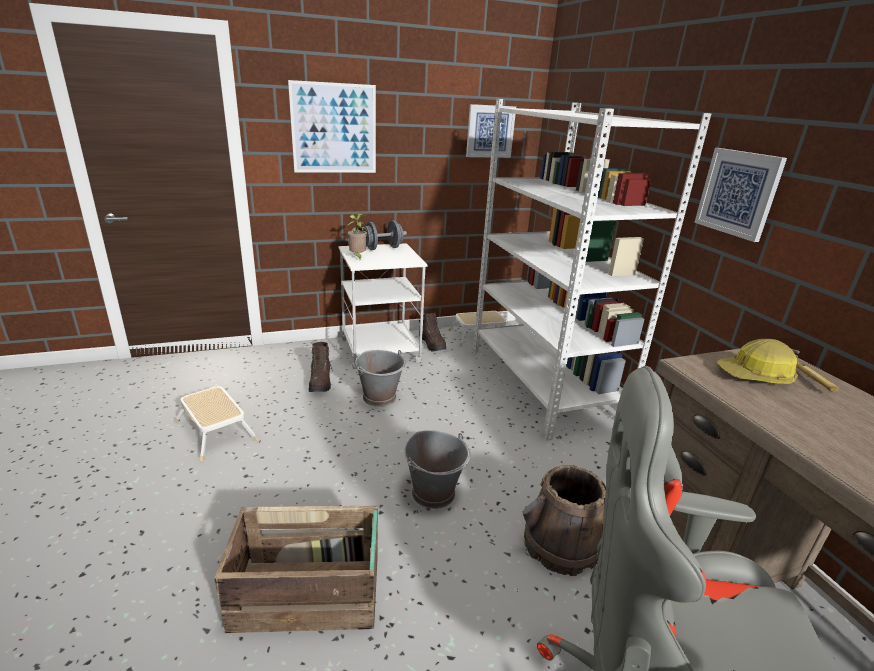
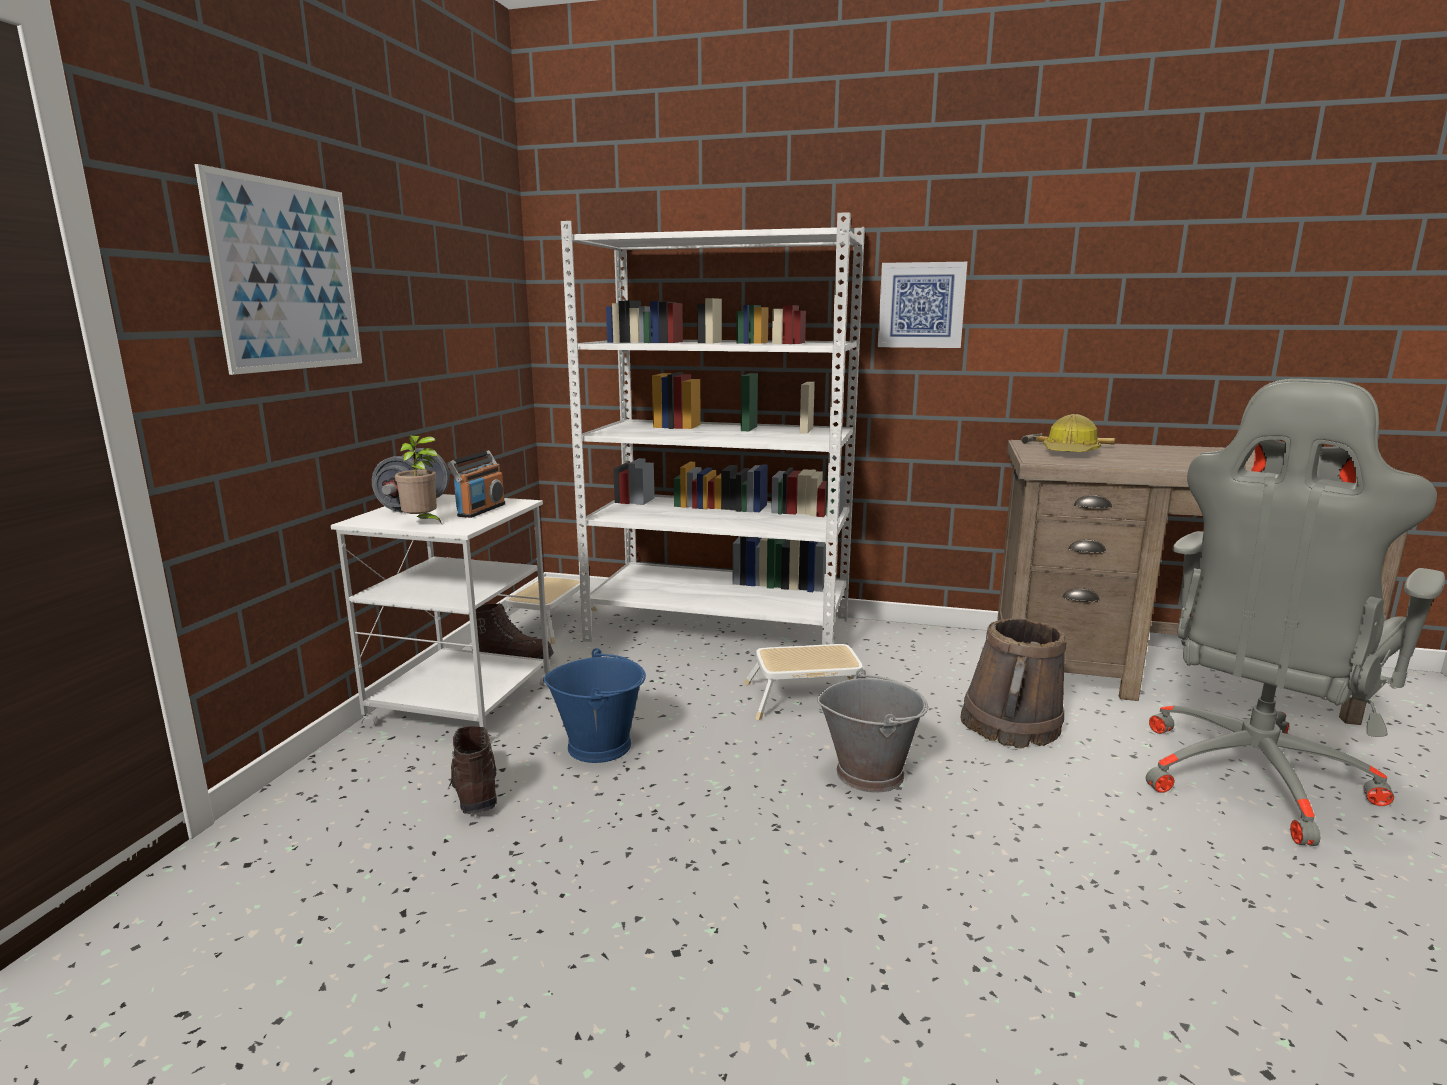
camera: 55 degrees left, 10 degrees down
(215, 430) = (472, 968): beige step ladder -> beige step ladder (807, 698)
(310, 593) = (1015, 942): crate -> none
(320, 382) = (475, 789): brown boot -> brown boot turned 135 degrees counterclockwise
(380, 397) = (600, 745): grey bucket -> blue bucket
(392, 259) = (481, 510): none -> radio
(490, 131) = (483, 283): picture -> none

